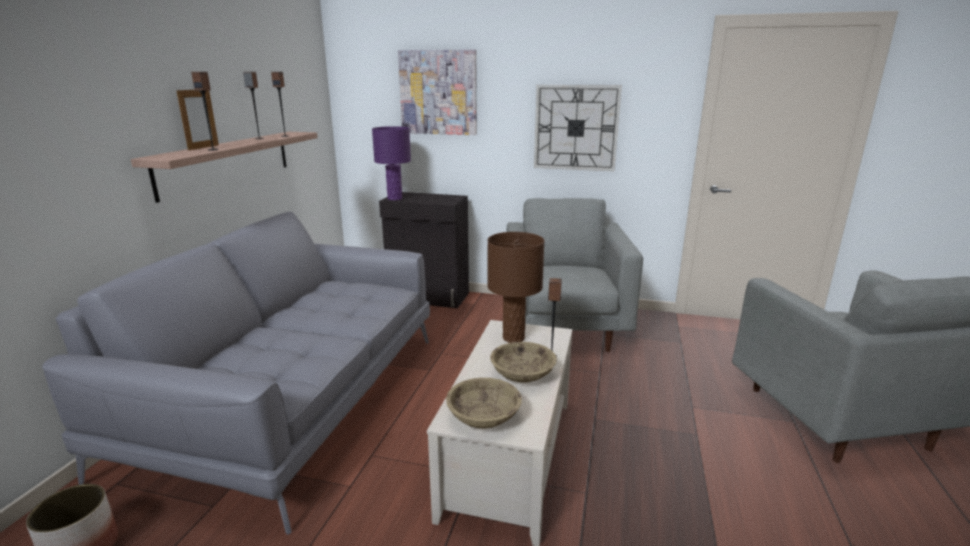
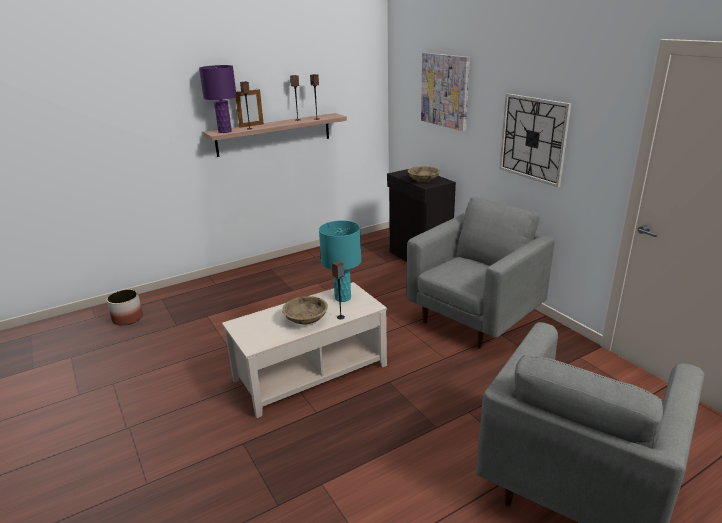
camera: 45 degrees right, 5 degrees up
(293, 397) = (263, 291): grey sofa -> none
(394, 198) = (400, 173): purple table lamp -> purple table lamp (224, 131)
(484, 418) = (250, 330): beige bowl -> beige bowl (423, 180)
(513, 338) = (342, 298): brown table lamp -> turquoise table lamp

